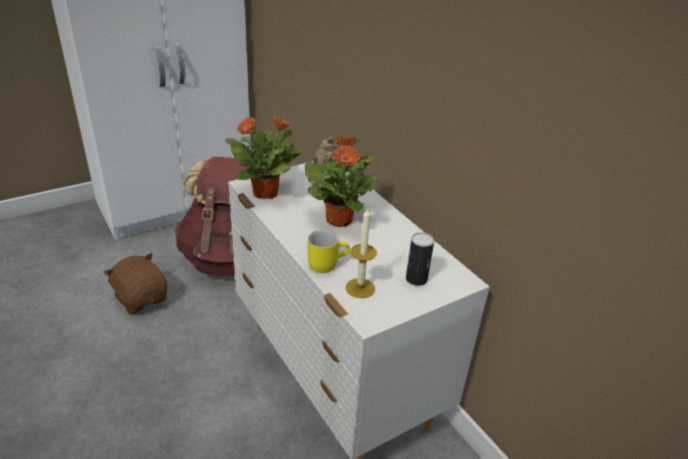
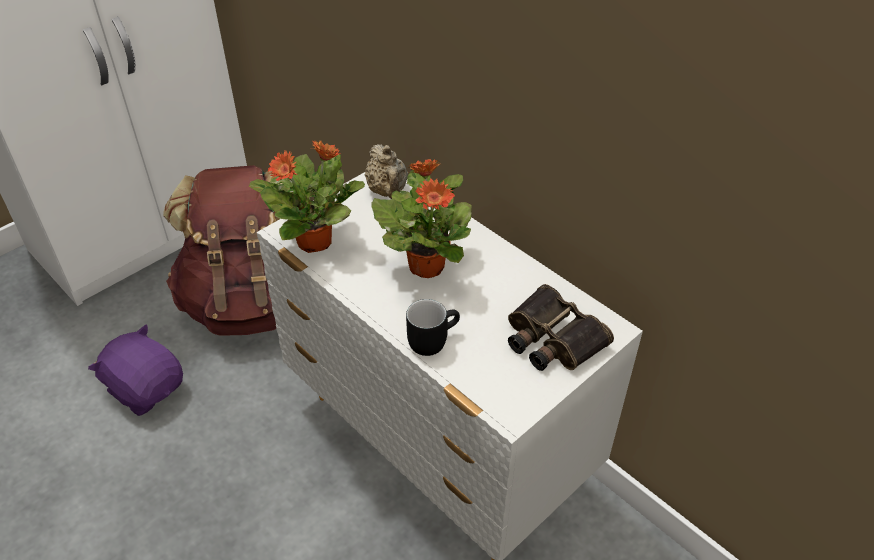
camera: 10 degrees left, 10 degrees up
(141, 298) = (147, 388): brown plush toy -> purple plush toy
(326, 263) = (431, 338): yellow mug -> black mug
(360, 288) = (485, 368): candle -> none
(416, 279) = (551, 339): can -> binoculars

